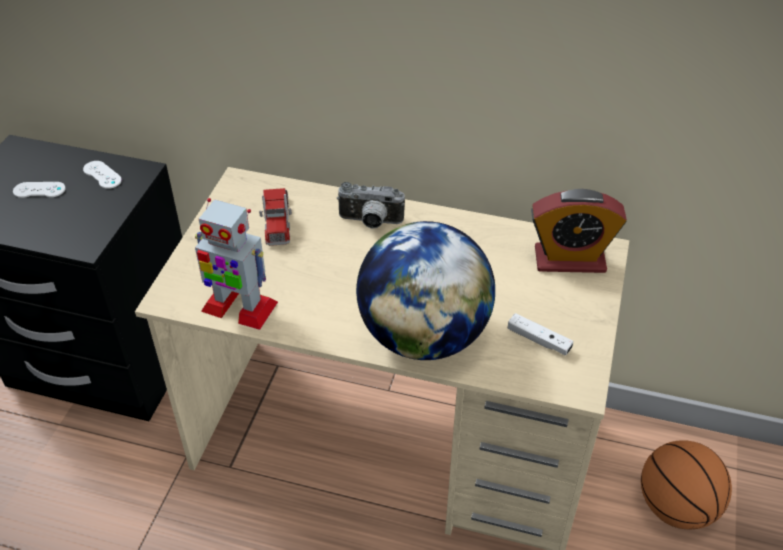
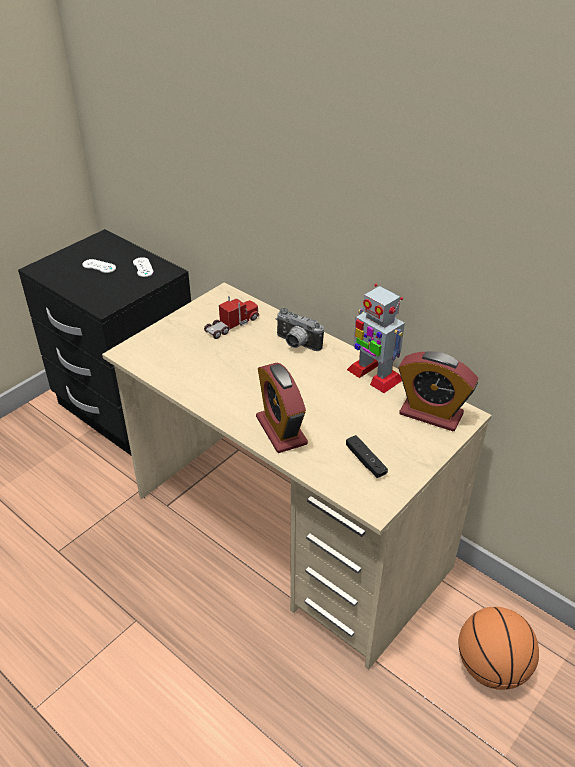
camera: 25 degrees right, 5 degrees down
(238, 307) = (168, 371): toy robot -> toy robot (374, 374)
(277, 221) = (232, 325): toy truck -> toy truck turned 150 degrees counterclockwise
(423, 336) = (281, 430): globe -> alarm clock
(538, 340) = (365, 461): white game controller -> black game controller

